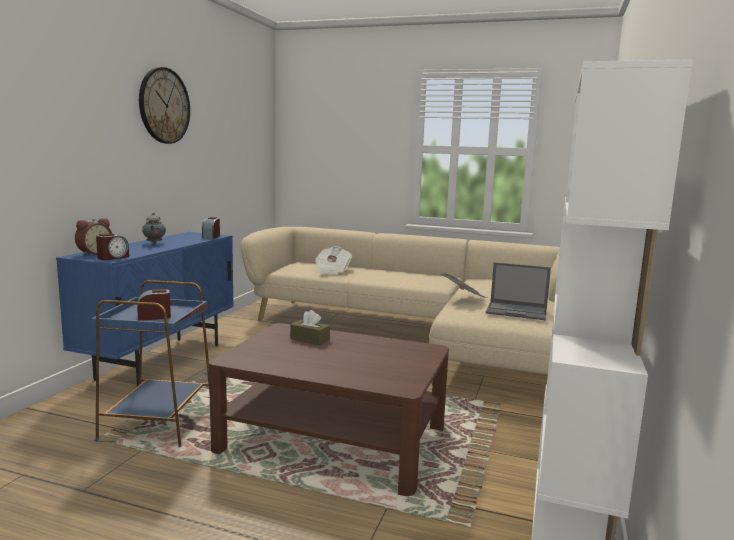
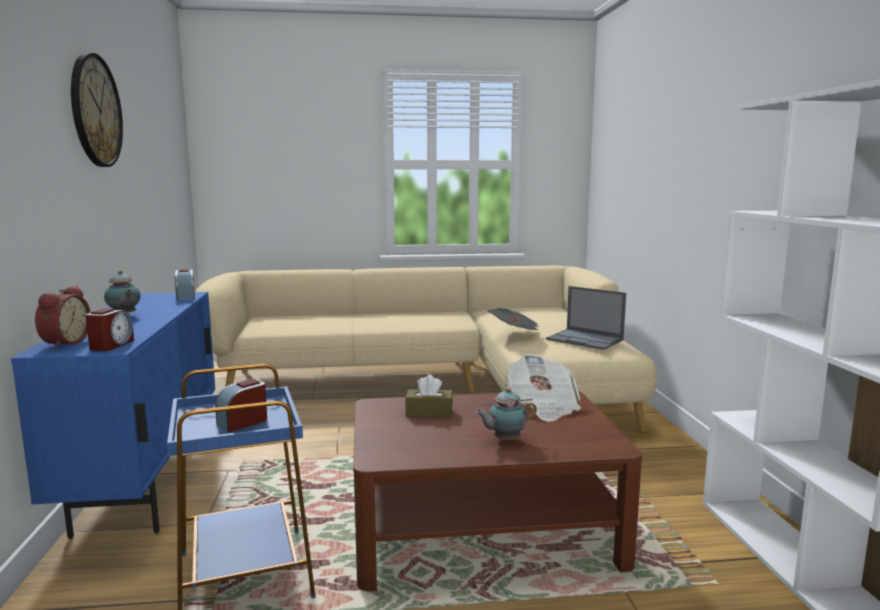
camera: 25 degrees left, 0 degrees up
(331, 366) = (505, 440): none -> teapot
(332, 271) = (318, 323): newspaper -> newspaper (543, 407)
(517, 311) = (585, 340): laptop -> laptop turned 45 degrees clockwise

